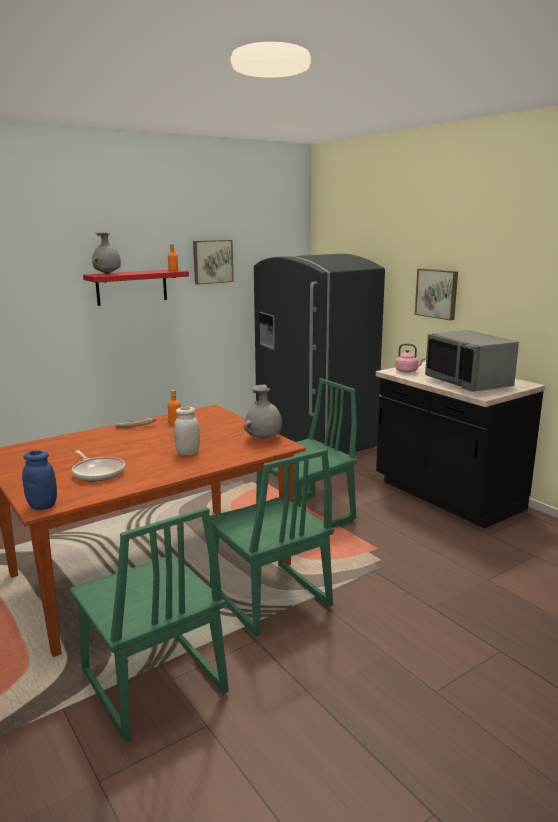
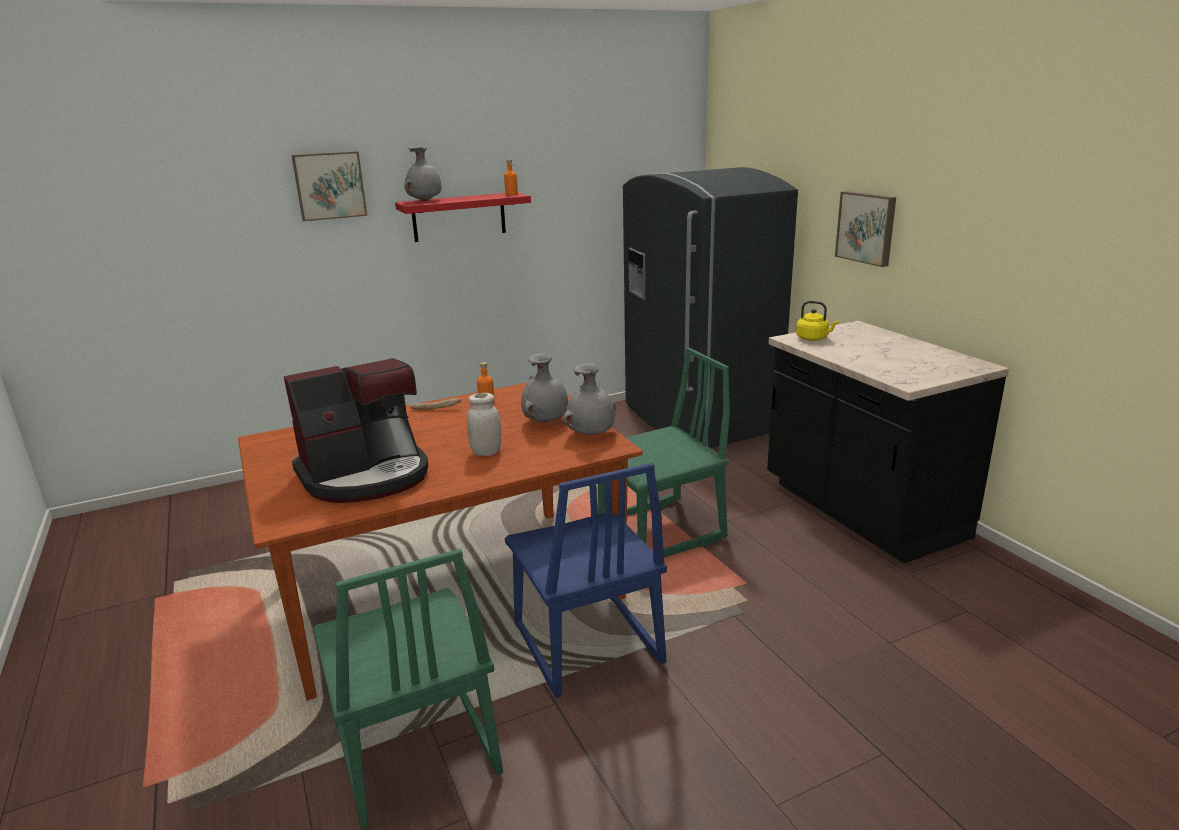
camera: 10 degrees right, 5 degrees up
(42, 506) = (283, 522): blue jar -> none
(98, 472) = (366, 475): frying pan -> coffee machine
(212, 261) = (567, 180): picture -> picture (329, 185)
(226, 432) = (546, 422): none -> grey vase
(268, 599) = (585, 645): green chair -> blue chair
(407, 371) = (813, 339): pink kettle -> yellow kettle
(469, 382) = (896, 360): grey microwave -> none

